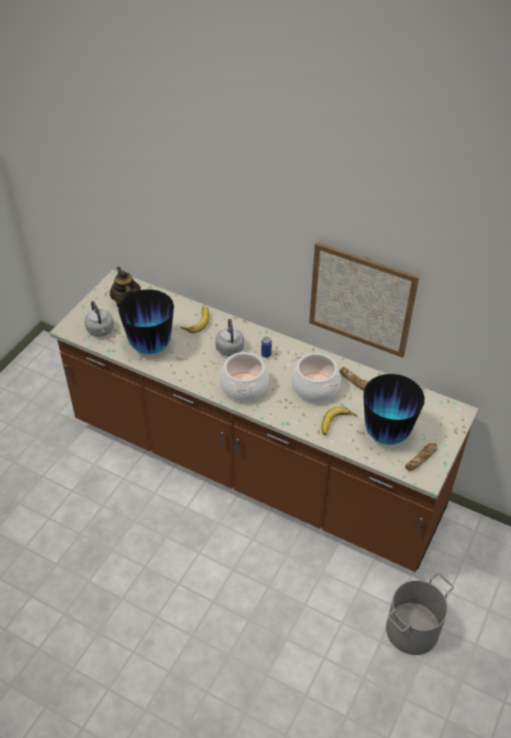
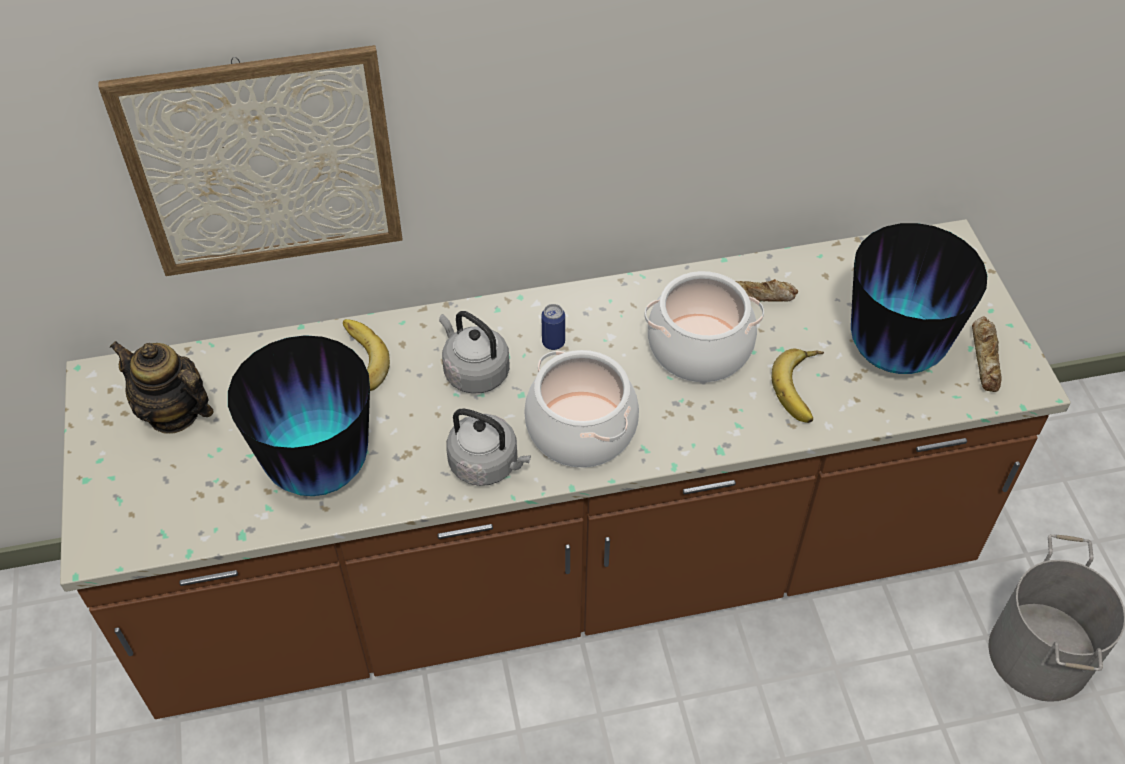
camera: 40 degrees left, 5 degrees up
(101, 331) = (178, 505): grey kettle -> grey kettle (487, 465)
(361, 299) = (714, 123): picture -> picture (262, 162)

